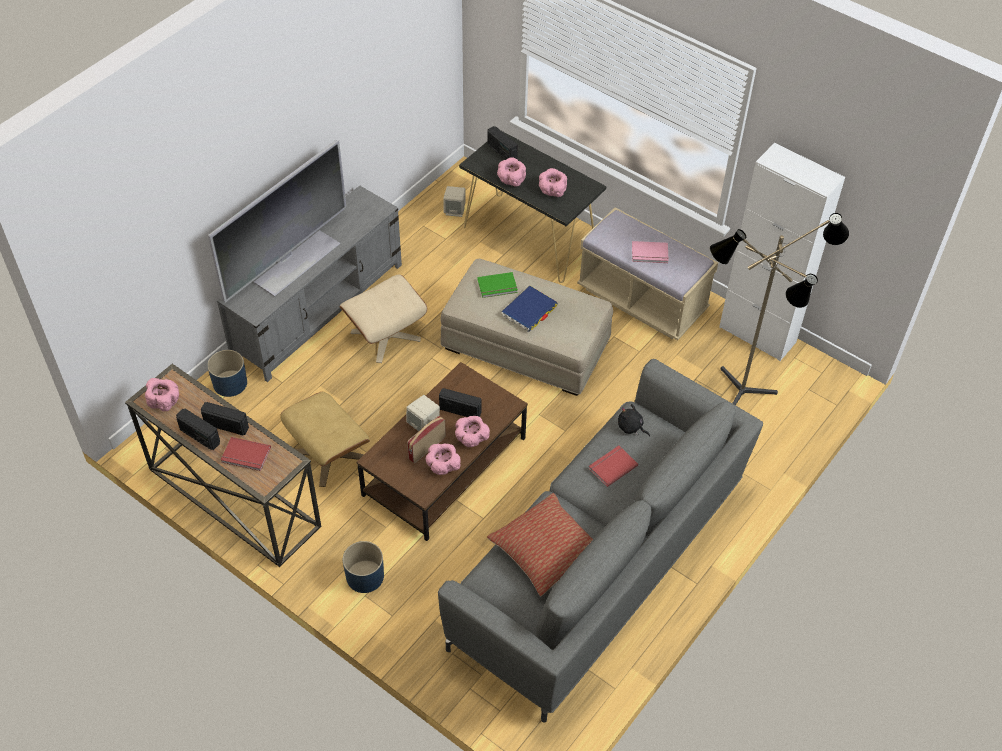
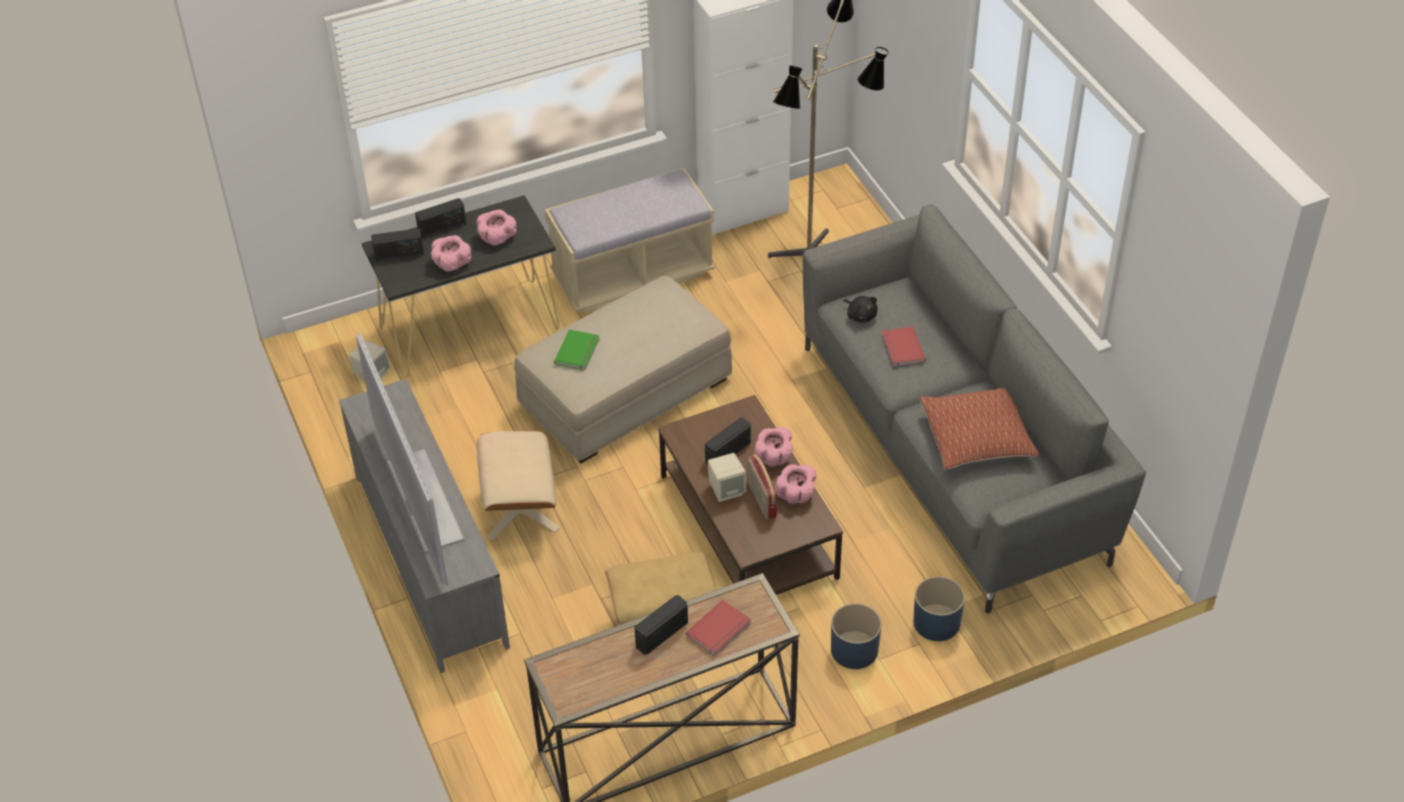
camera: 60 degrees left, 5 degrees down
(164, 402) = (582, 685): pink bowl -> none
(199, 436) = (661, 665): radio -> radio (442, 228)
(230, 383) = (485, 687): blue planter -> blue planter (936, 623)
(529, 311) = (633, 339): blue book -> none
(631, 427) = (860, 315): black plush toy -> black plush toy turned 105 degrees counterclockwise
(650, 254) = (638, 208): pink book -> none

